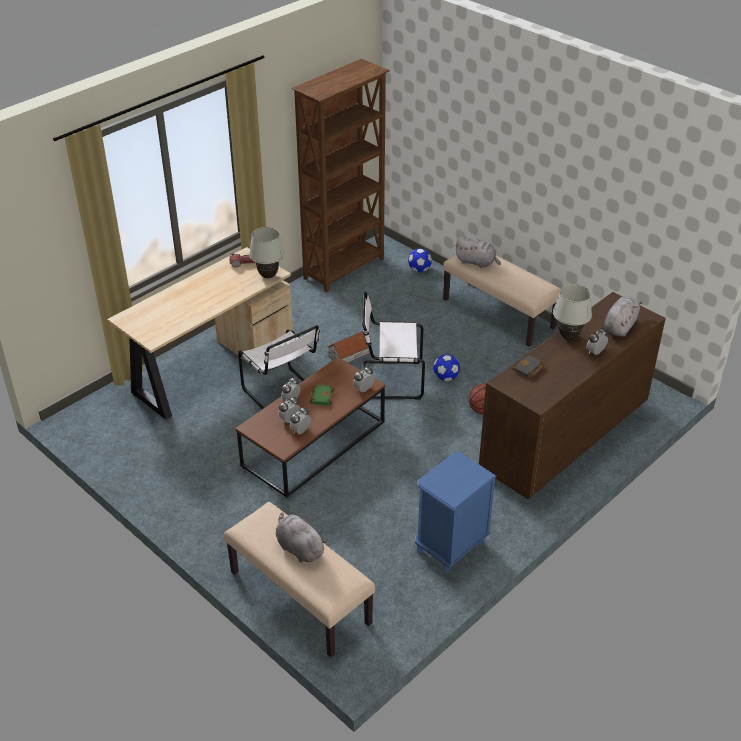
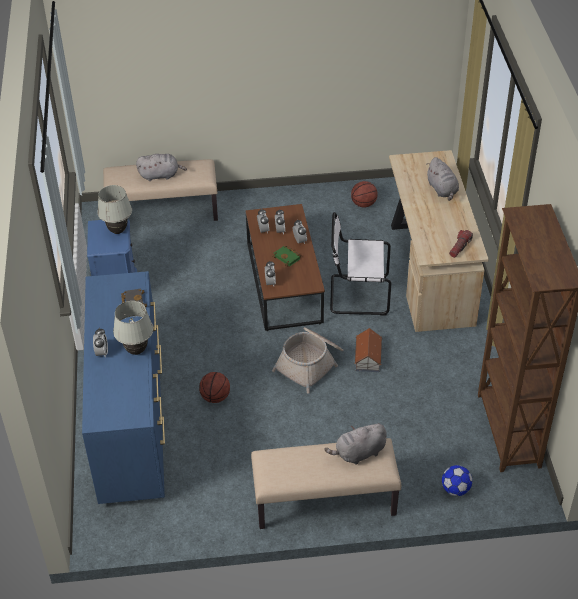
camera: 130 degrees right, 5 degrees up
(148, 452) = (363, 204): none -> basketball
(268, 276) = (427, 250): white table lamp -> white table lamp (118, 231)
(389, 380) = (310, 364): white chair -> basket
(446, 378) = (276, 400): football -> none
(563, 438) = (132, 424): brown dresser -> blue dresser
(620, 326) = (109, 393): grey plush toy -> grey plush toy (442, 190)

